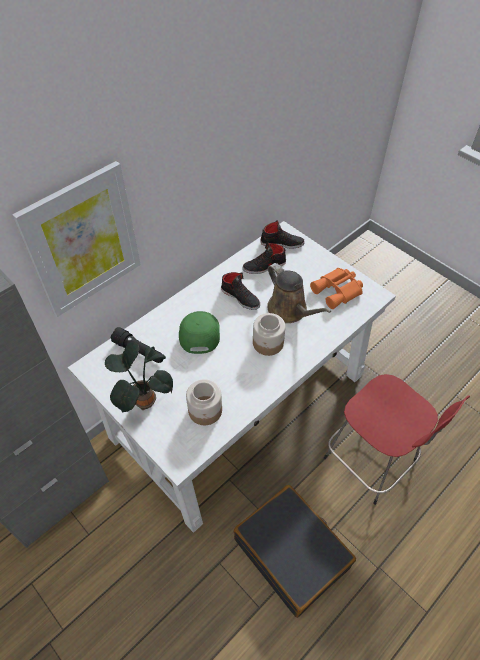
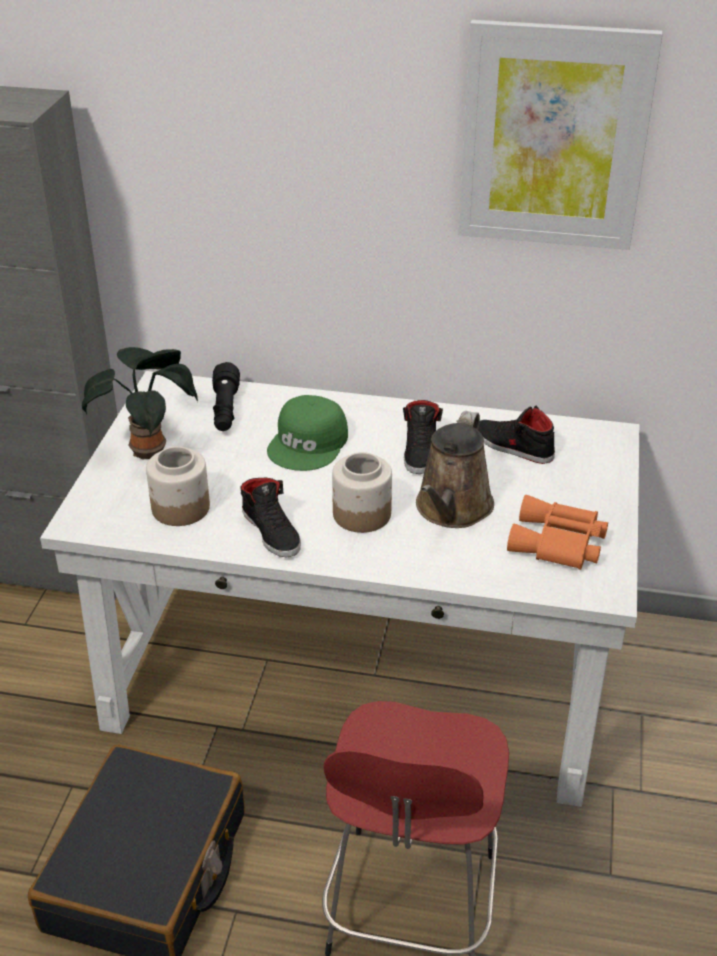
camera: 55 degrees right, 15 degrees down
(83, 241) = (220, 186): picture -> picture (554, 137)
(198, 333) = (309, 443): green cap -> green cap turned 150 degrees clockwise
(282, 243) = (587, 442): black shoe -> black shoe (272, 531)

